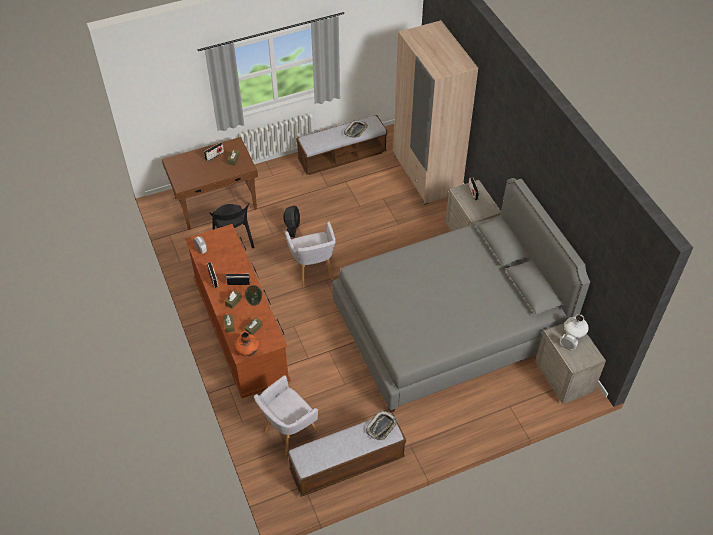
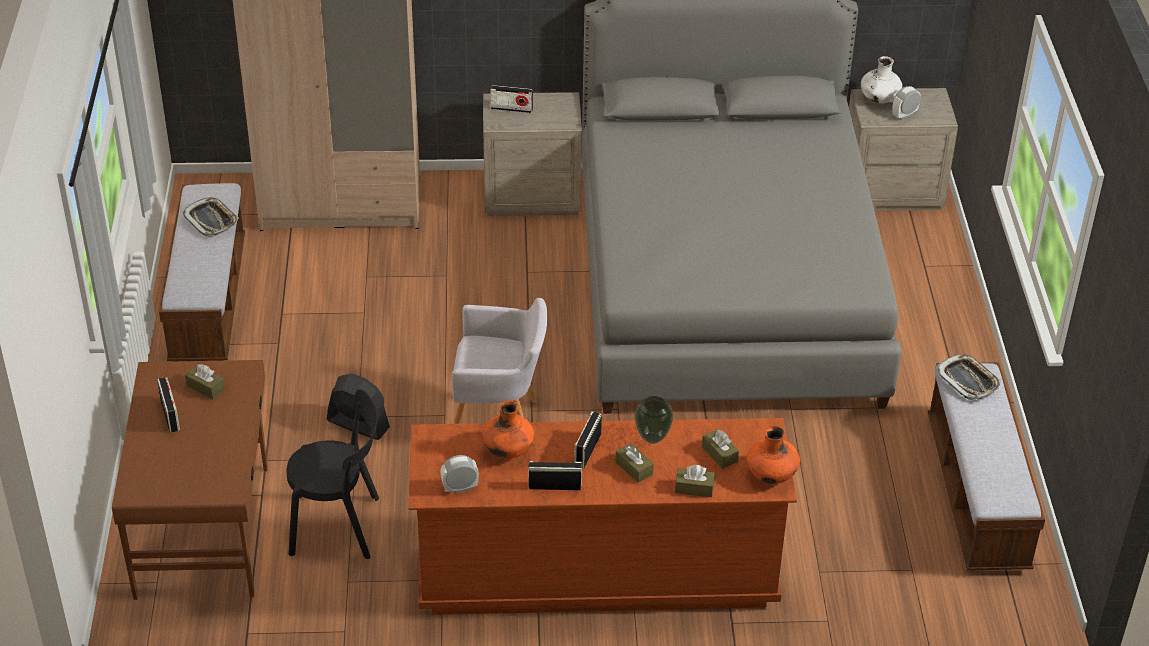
camera: 70 degrees left, 10 degrees down
(228, 258) = (508, 451): none -> orange vase
(288, 432) = (878, 558): grey armchair -> none

